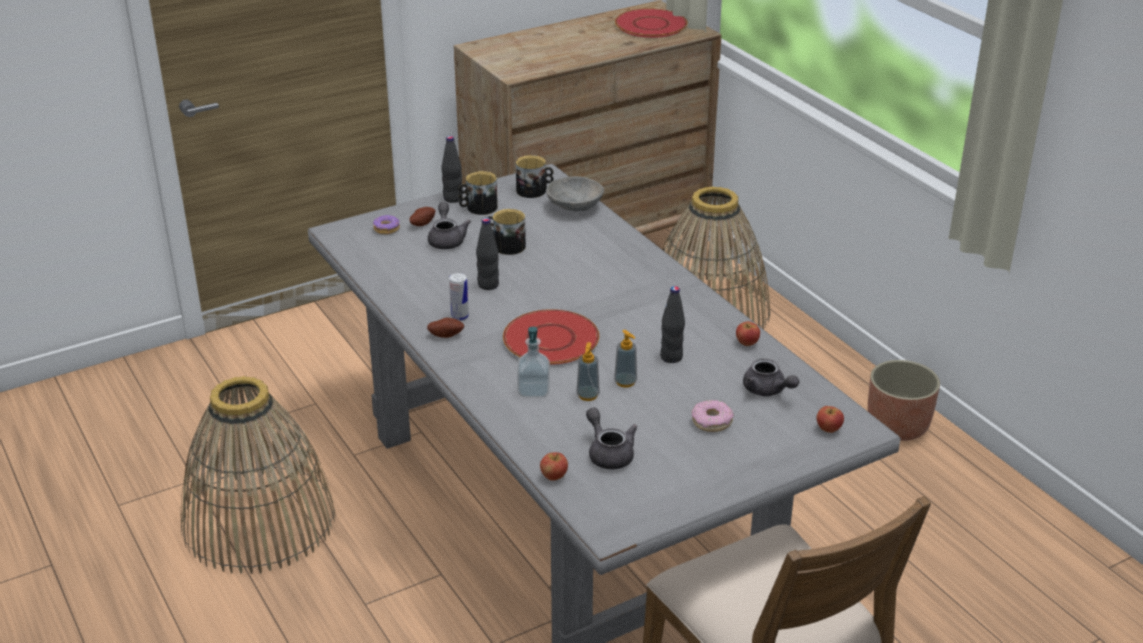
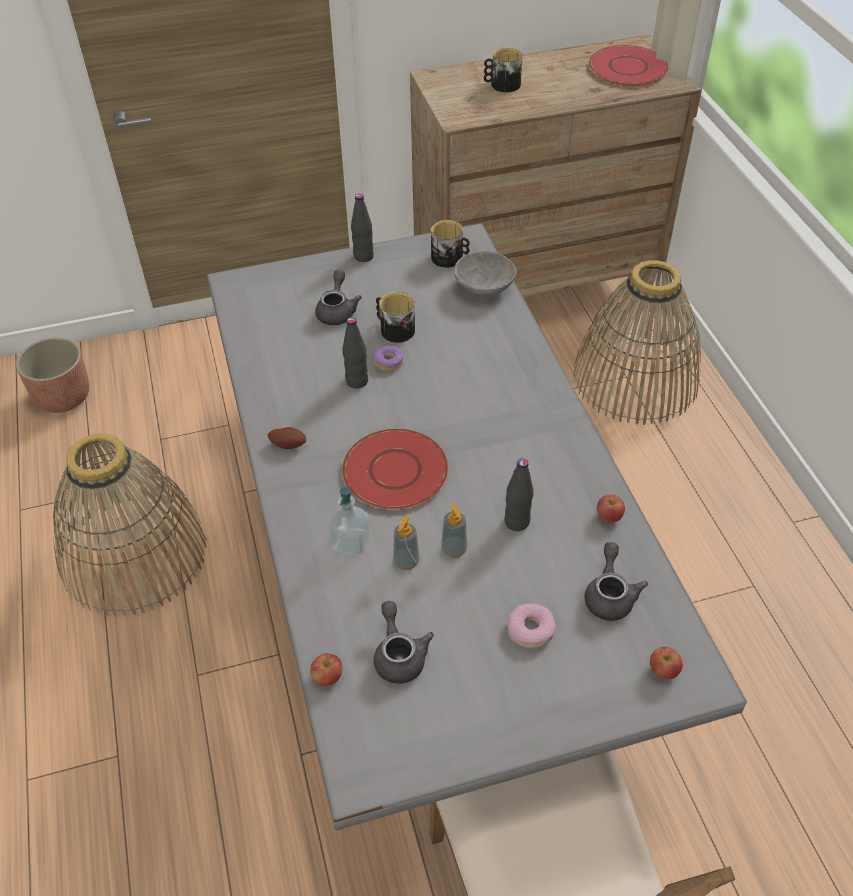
camera: 15 degrees right, 15 degrees up
(386, 229) = (282, 287): donut -> donut (388, 362)
(422, 223) = (320, 285): potato -> none
(460, 317) = (311, 421): can -> none
(478, 208) = (384, 273): mug -> mug (502, 85)
(767, 391) = (609, 595): grey teapot -> grey teapot turned 150 degrees counterclockwise
(898, 427) = (793, 561): planter -> planter (64, 397)

